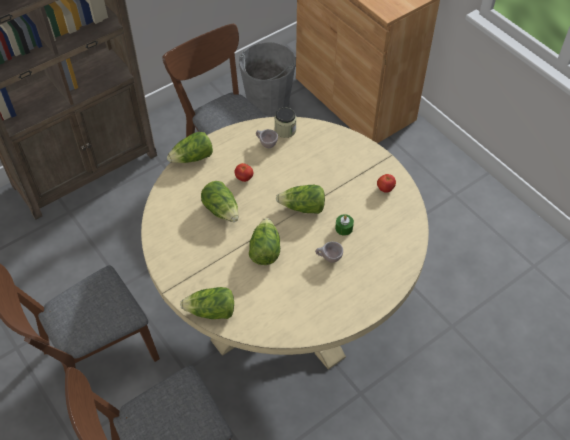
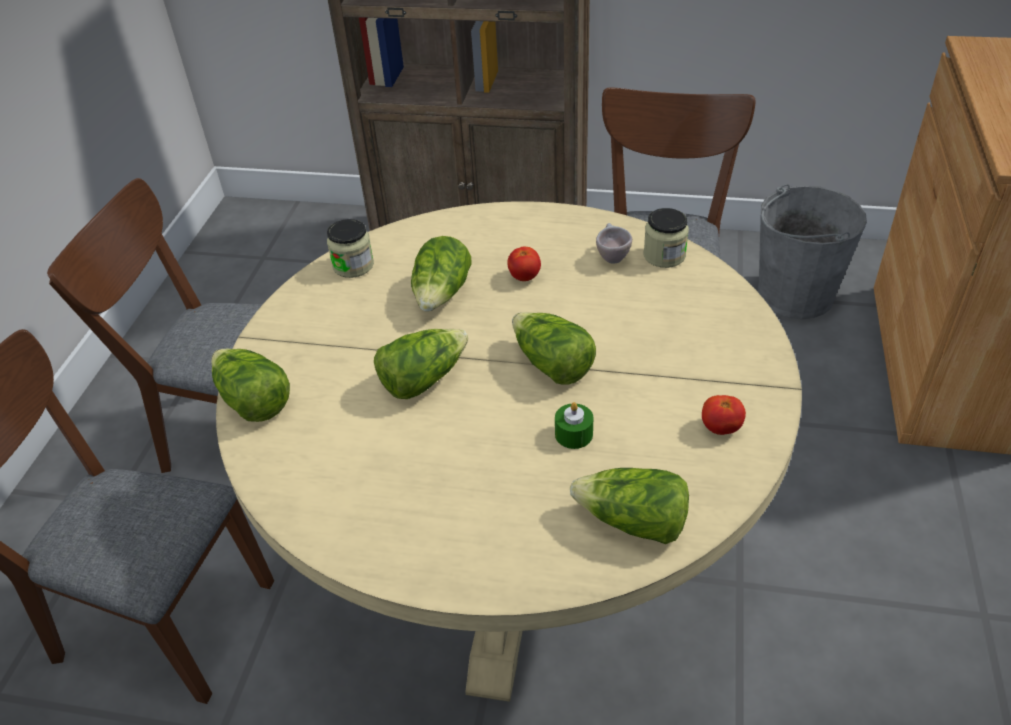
camera: 50 degrees right, 10 degrees down
(164, 225) = (353, 265): none -> jar
(192, 158) = (494, 216): lettuce -> lettuce (633, 522)
(328, 259) = (491, 457): beige cup -> none

